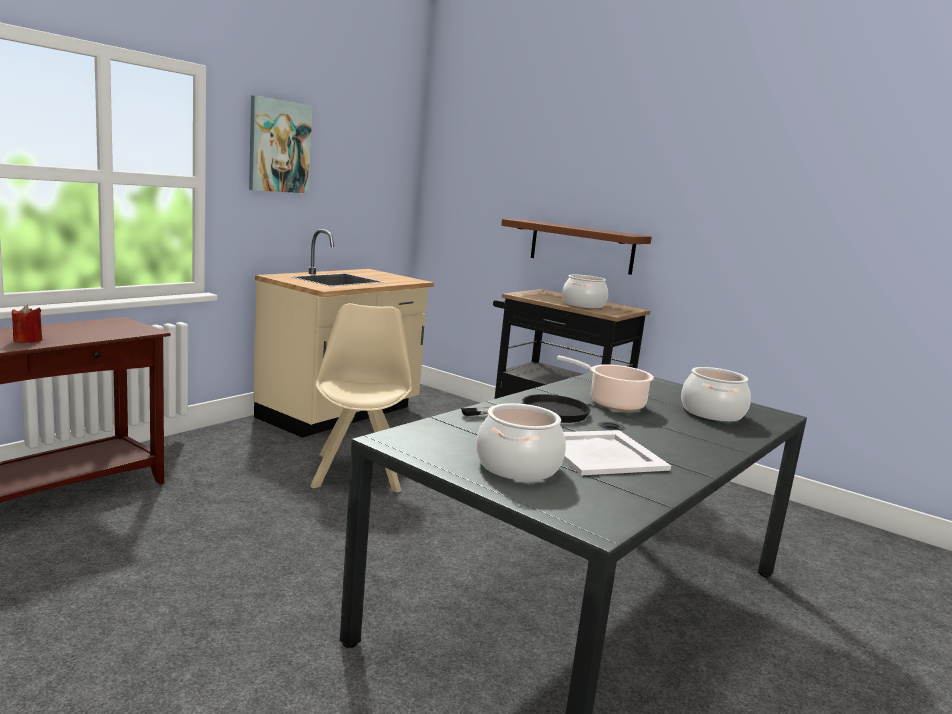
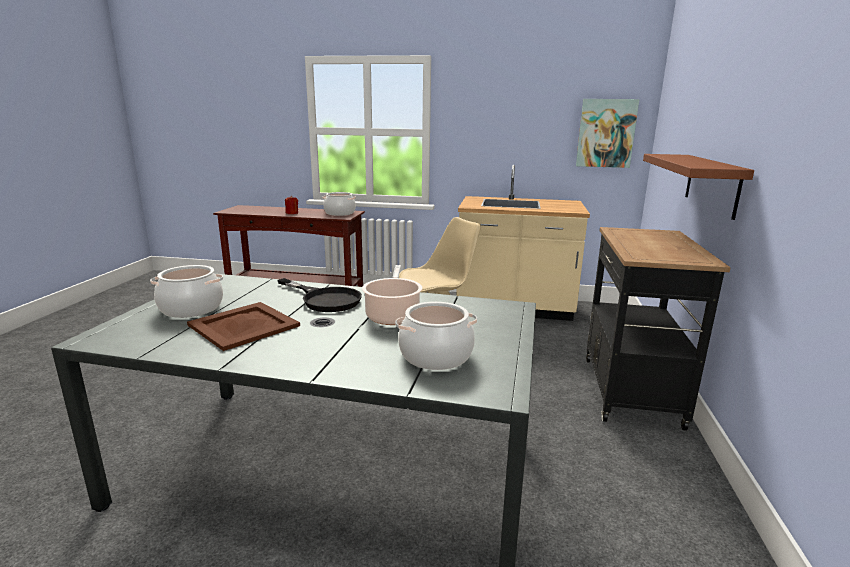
camera: 65 degrees right, 5 degrees up
(279, 146) = (490, 104): picture -> picture (606, 133)
(583, 305) = (644, 247): cooking pot -> cooking pot (339, 213)
(602, 453) = (243, 326): white tray -> brown tray

